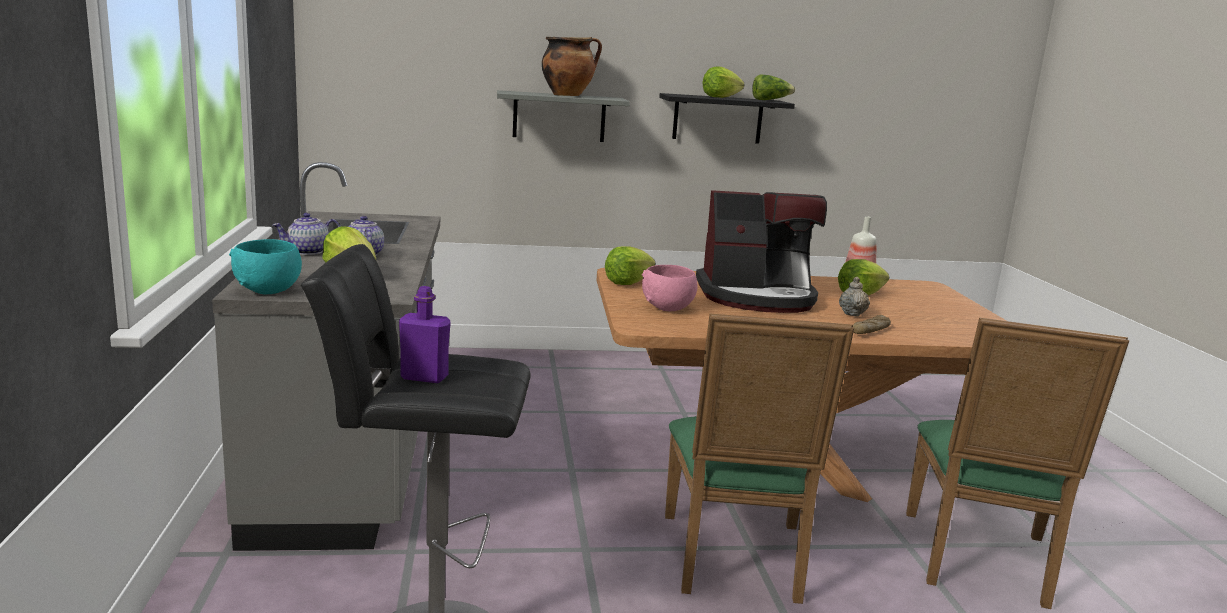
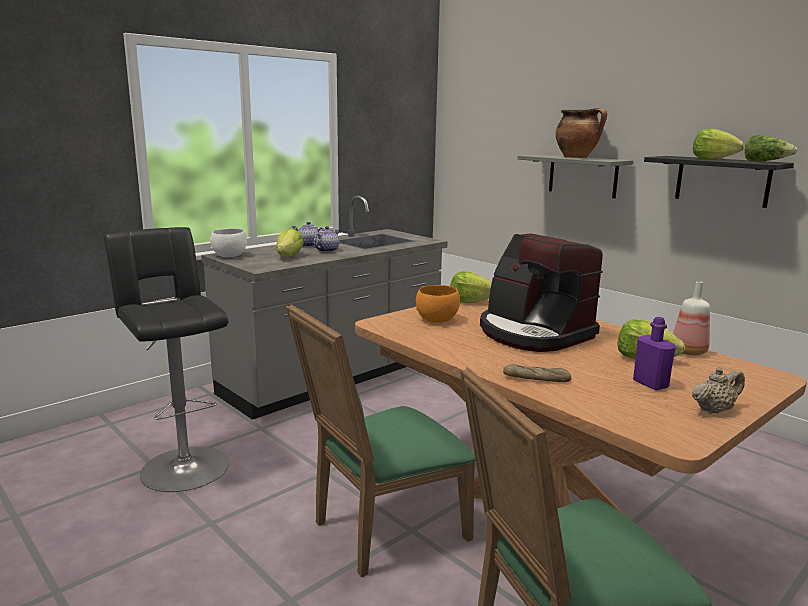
camera: 55 degrees right, 0 degrees up
(269, 290) = (230, 256): turquoise bowl -> white bowl
(424, 377) = (169, 304): purple bottle -> purple bottle (650, 384)
(668, 308) = (437, 320): pink bowl -> orange bowl
(852, 314) = (572, 366): beige teapot -> beige teapot (714, 410)

